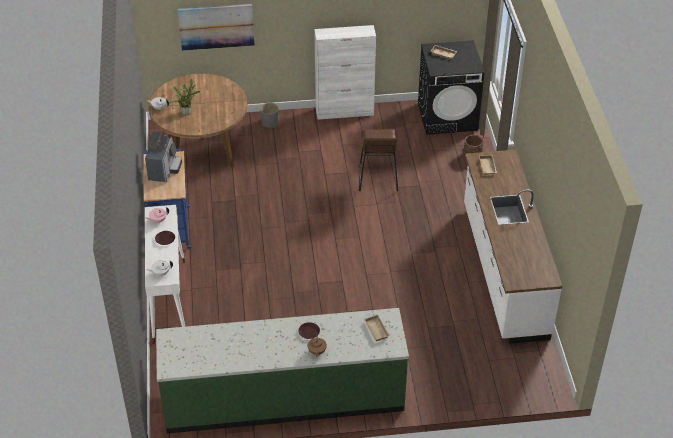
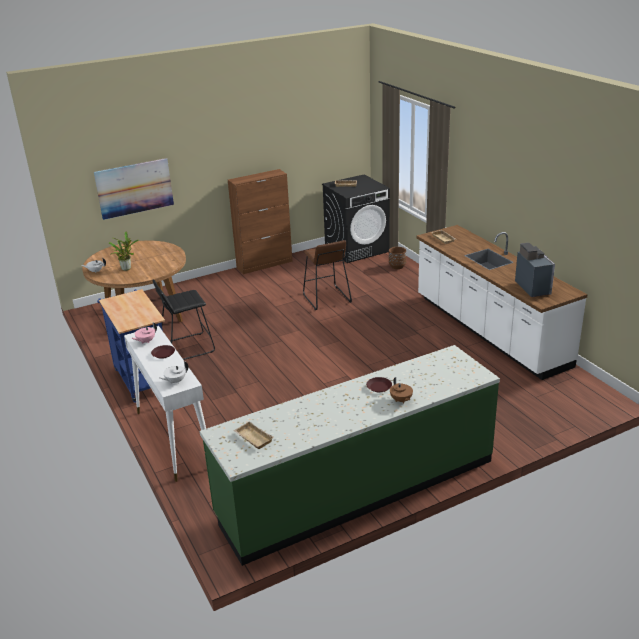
camera: 20 degrees left, 15 degrees down
(164, 170) = (129, 306): coffee machine -> coffee machine (534, 287)
(223, 201) = (187, 347): none -> black stool
(270, 123) = (200, 285): grey planter -> none
(345, 111) = (265, 264): white cabinet -> brown cabinet
(375, 330) = (446, 367): beige tray -> beige tray (252, 438)

